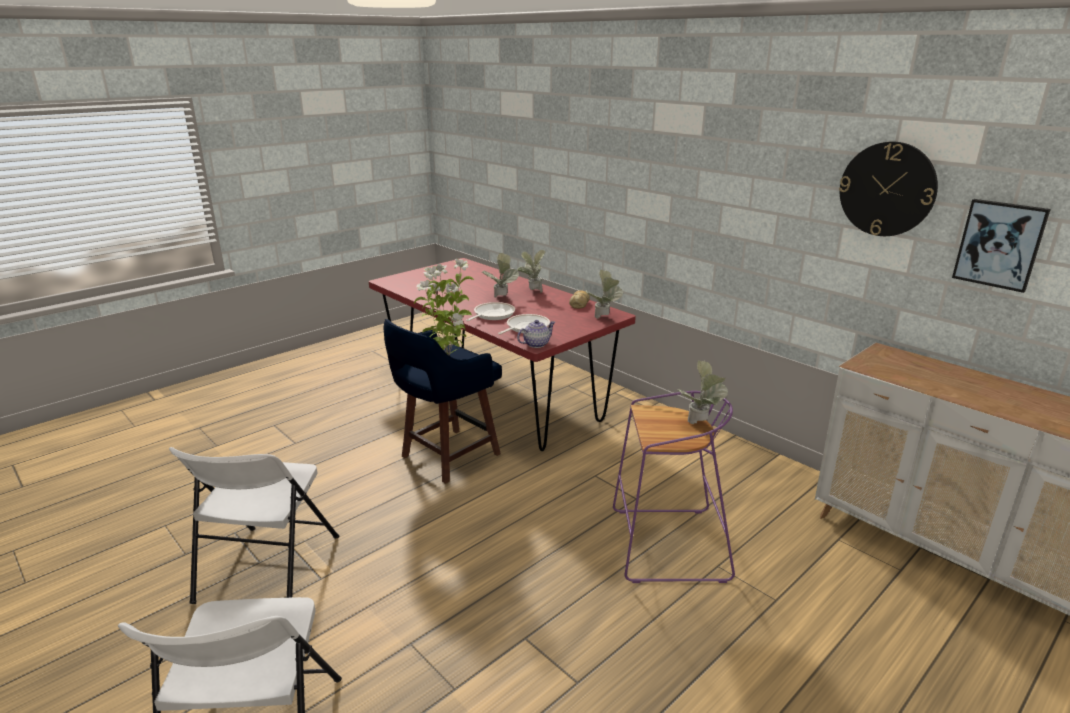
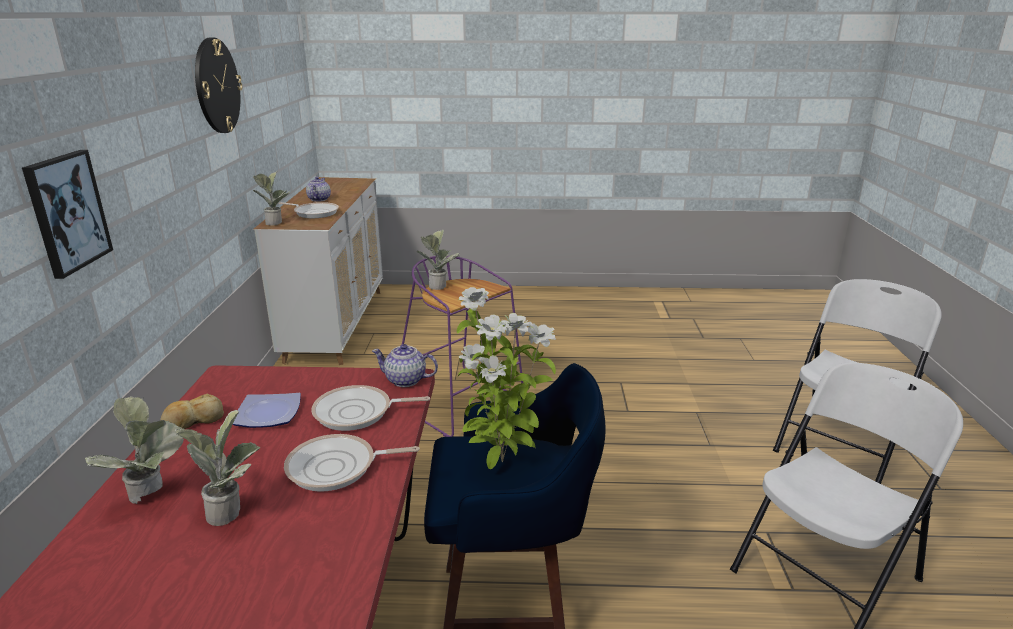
camera: 135 degrees left, 0 degrees up
(559, 315) = (270, 413): none -> plate
(604, 318) = (249, 378): potted plant -> potted plant (276, 222)
(922, 376) = (314, 213): none -> frying pan
(999, 244) = (260, 108): picture -> picture (67, 212)
(1000, 393) = (318, 199): none -> teapot

